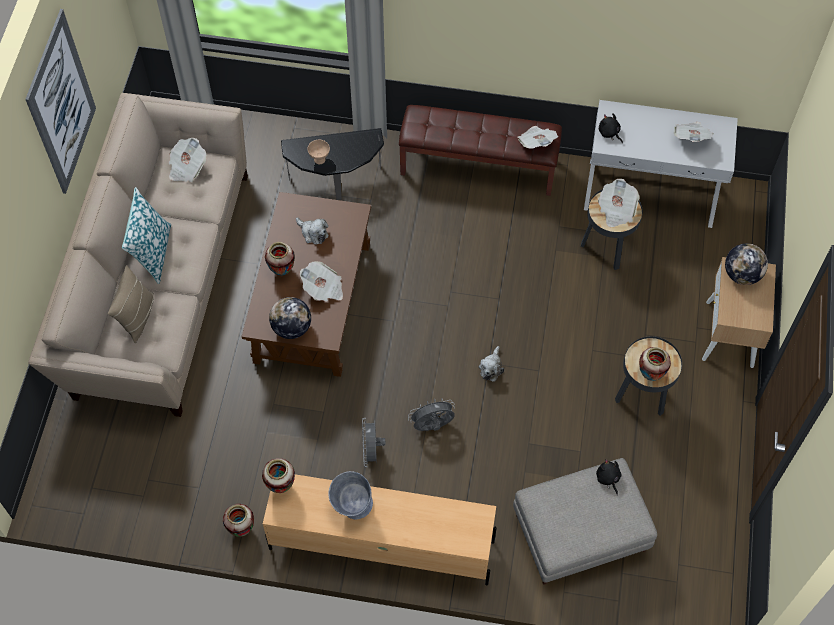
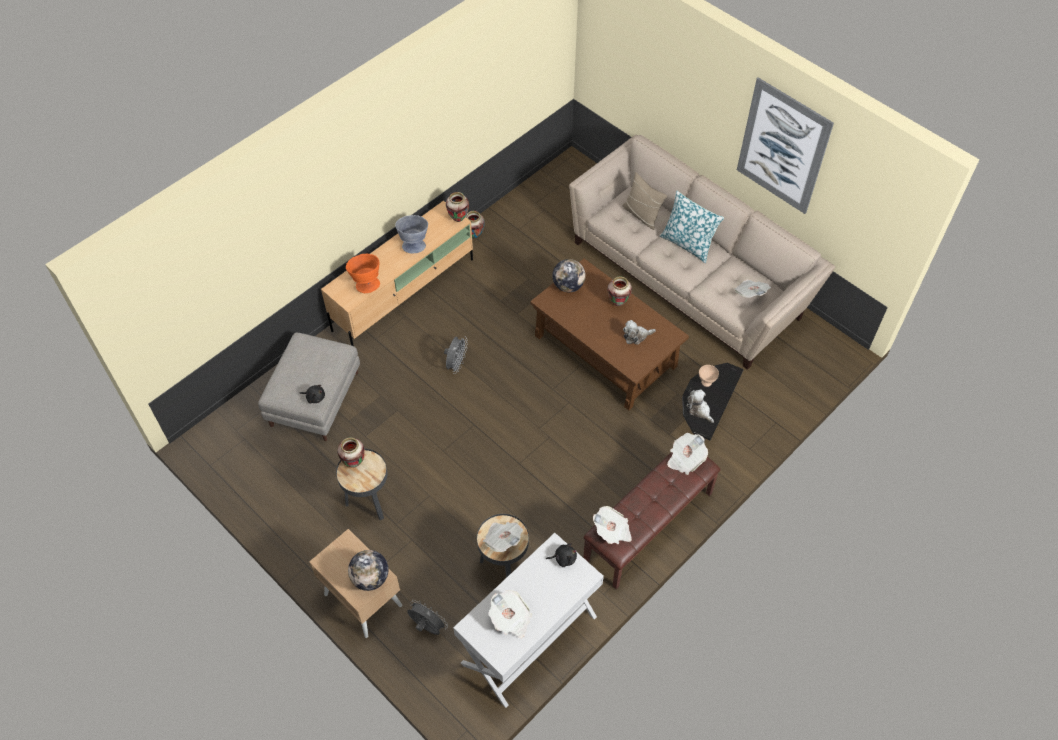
camera: 125 degrees right, 5 degrees down
(323, 289) = (585, 318): newspaper -> newspaper (685, 459)
(371, 452) = (467, 323): grey fan -> grey fan (427, 627)
(444, 517) = (366, 283): none -> orange bowl
(491, 367) = (469, 424): plush toy -> plush toy (699, 410)

